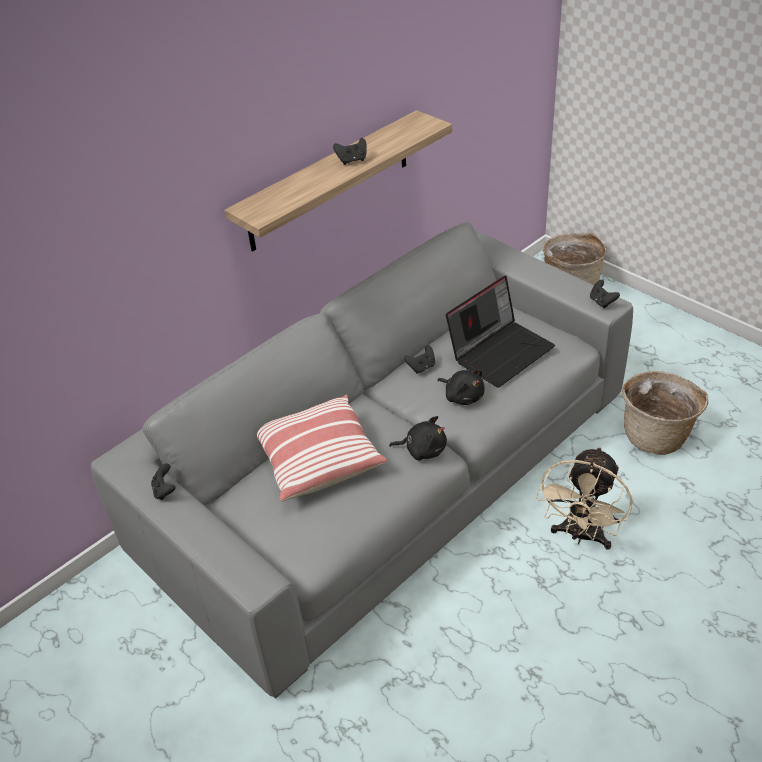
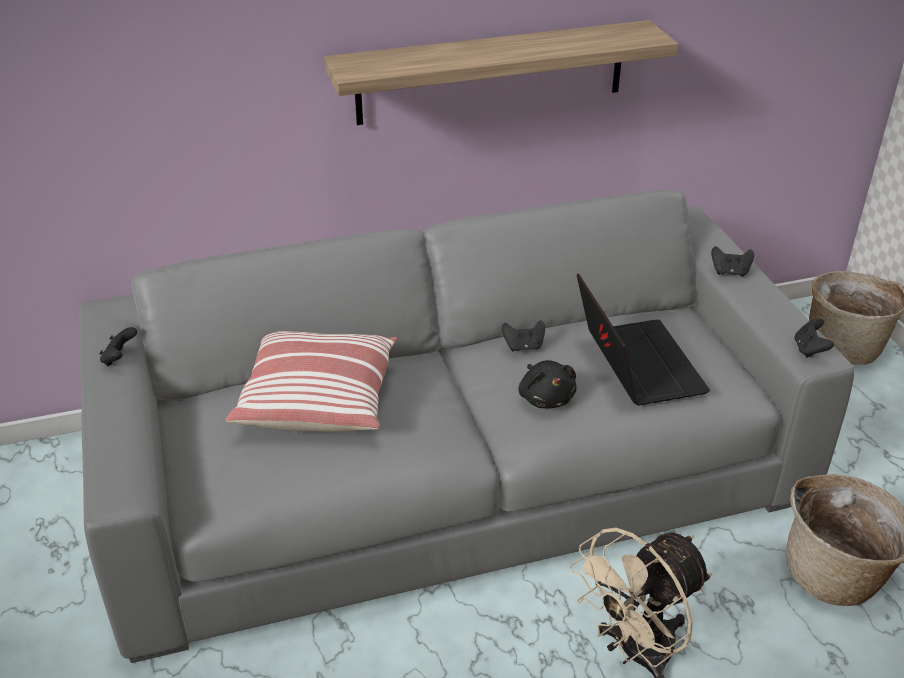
camera: 25 degrees right, 5 degrees down
(352, 160) = (516, 48): black game controller -> black game controller (730, 272)
(423, 449) = (447, 439): black plush toy -> none
(500, 351) = (635, 364): laptop -> laptop turned 90 degrees counterclockwise

